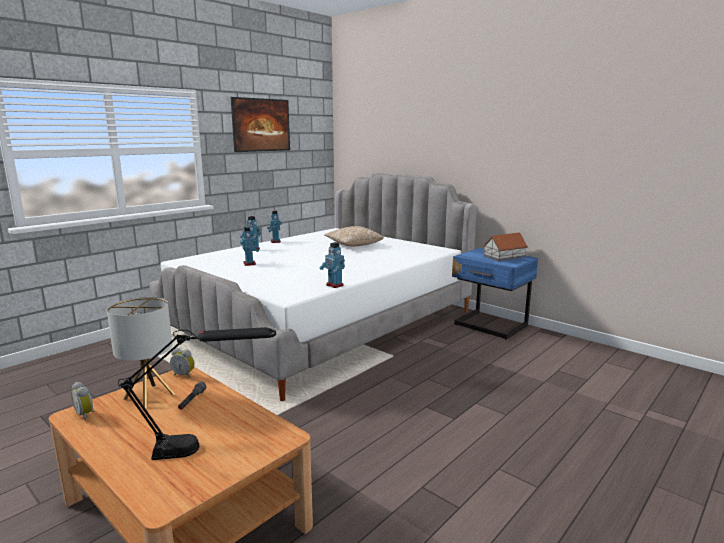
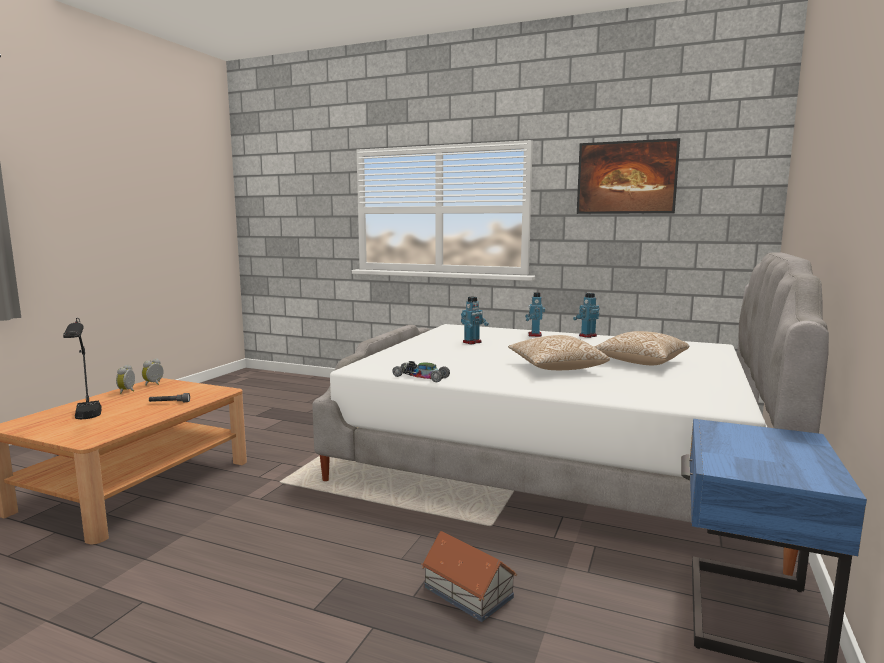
camera: 70 degrees right, 5 degrees down
(149, 396) = (180, 391): table lamp -> none
(184, 375) = (220, 392): alarm clock -> alarm clock (128, 391)
(334, 285) = (420, 377): toy robot -> toy car
(347, 259) = (555, 368): none -> pillow
(505, 257) = (782, 460): toy house -> toy house (468, 592)

